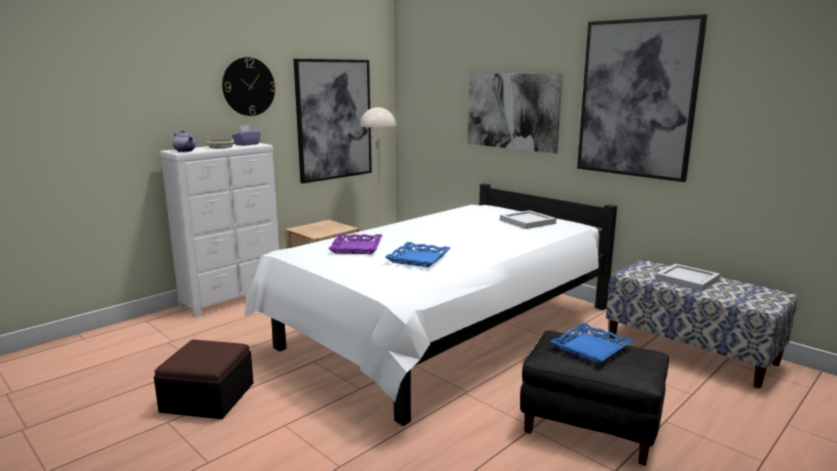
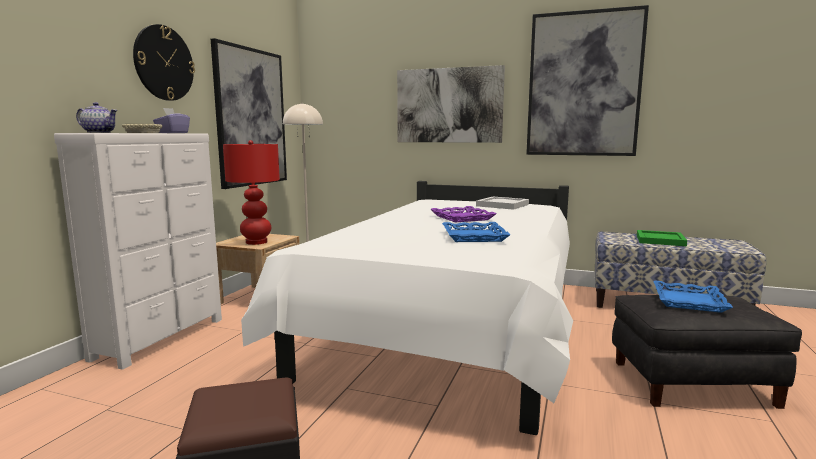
camera: 25 degrees left, 5 degrees down
(318, 231) = (256, 242): none -> red table lamp
(357, 248) = (386, 235): purple tray -> purple tray (462, 218)
(688, 280) = (661, 240): white tray -> green tray

